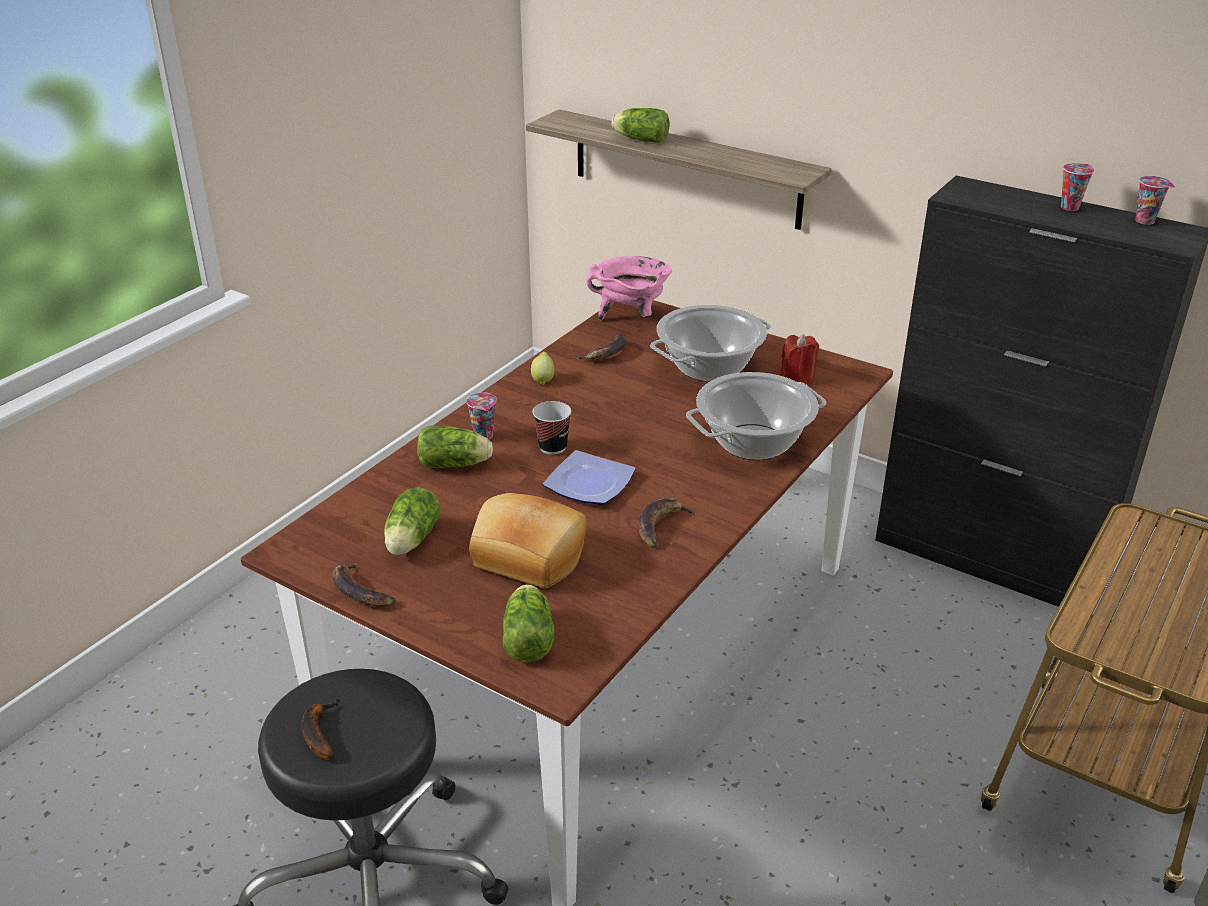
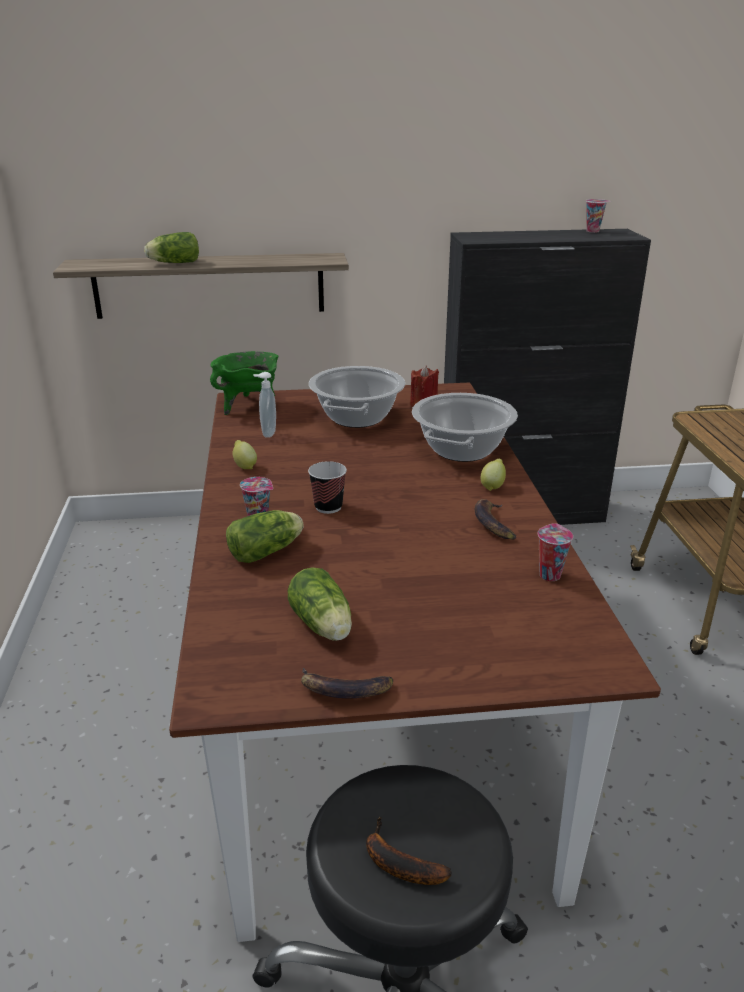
camera: 40 degrees left, 5 degrees down
(528, 558) = (439, 590): bread -> none
(528, 637) = (536, 646): lettuce -> none
(587, 484) = (396, 520): plate -> none
(606, 353) = (267, 433): banana -> soap dispenser
(631, 317) = (248, 406): pink cooking pot -> green cooking pot
(720, 492) = (492, 486): none -> lemon
(1070, 207) = (544, 233): cup -> cup (549, 574)

